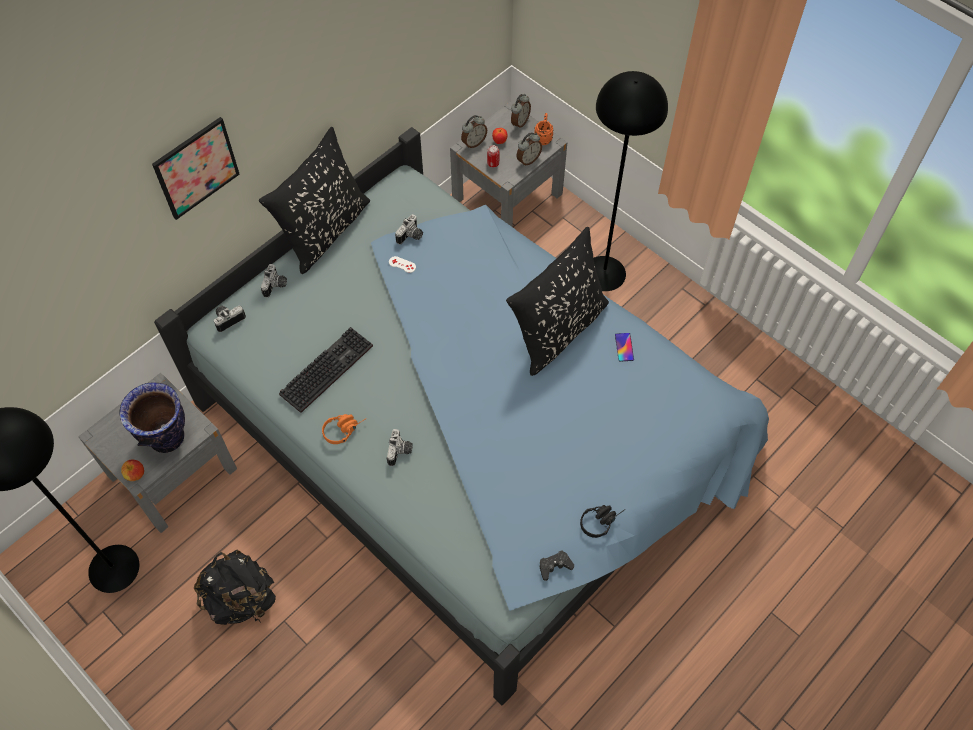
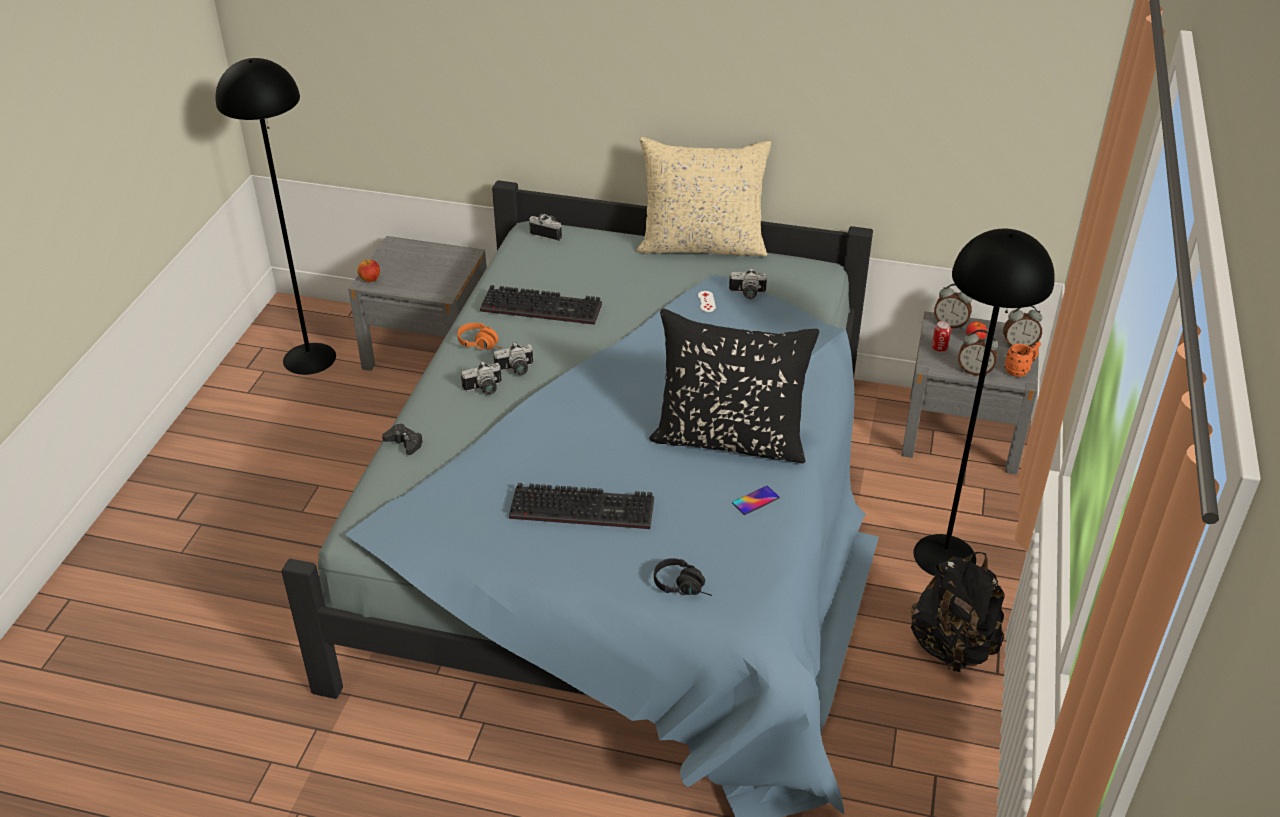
camera: 60 degrees right, 20 degrees down
(166, 437) = (420, 280): vase -> none
(196, 168) = (597, 50): picture -> none
(241, 599) = (325, 447): black backpack -> black backpack (952, 647)
(276, 286) = (610, 243): camera -> camera (516, 370)
(324, 231) = (702, 245): black pillow -> beige pillow
(554, 566) = (419, 548): black game controller -> black game controller (404, 443)
(573, 446) = (585, 507): none -> keyboard
(601, 520) = (504, 565): black headphones -> black headphones (684, 587)

